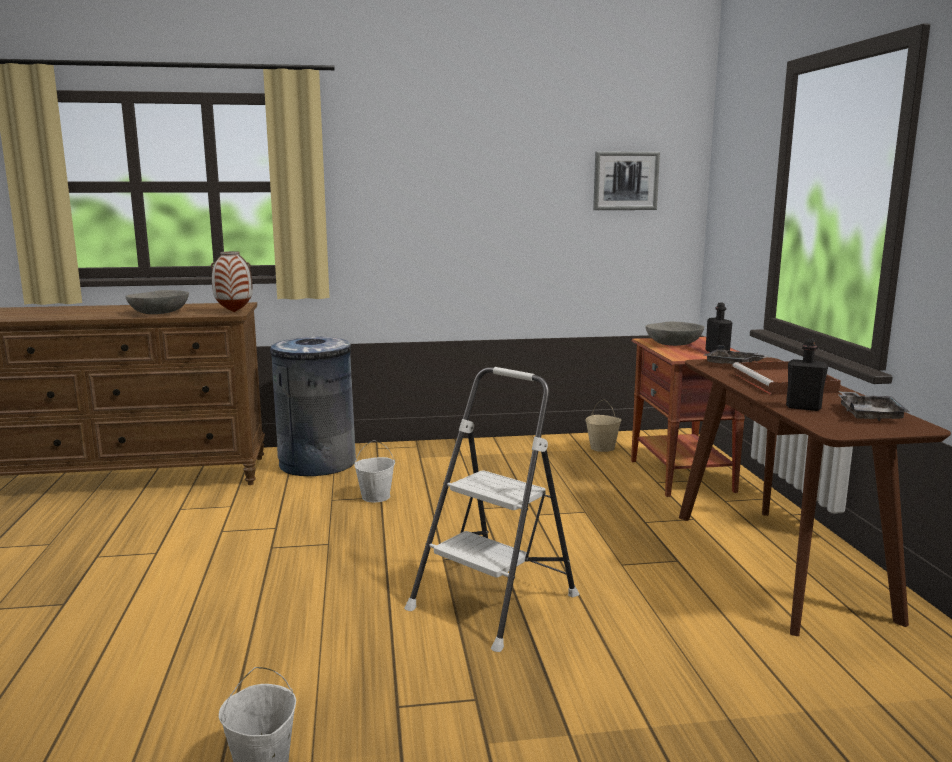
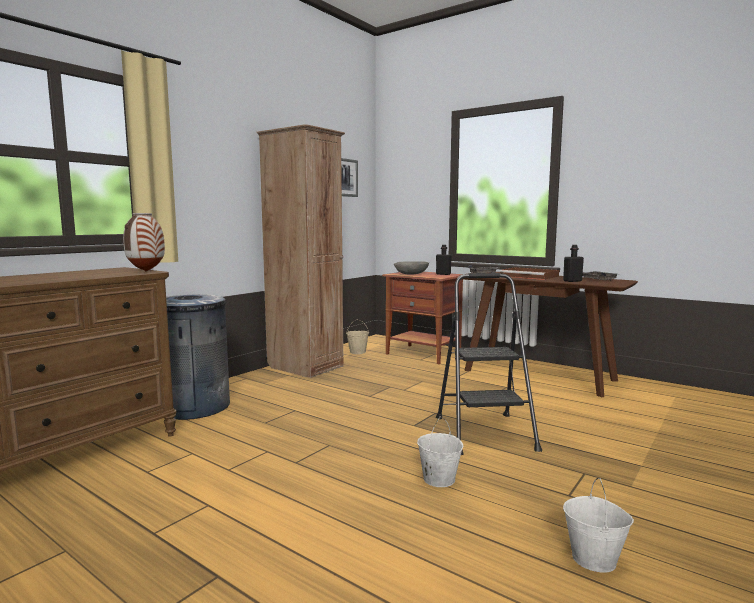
camera: 45 degrees left, 5 degrees down
(159, 312) = (67, 277): grey bowl -> none
(376, 497) = (291, 411): white bucket -> white bucket (438, 479)
(496, 599) = (484, 431): white step ladder -> black step ladder
(501, 450) = (306, 367): none -> brown cabinet

